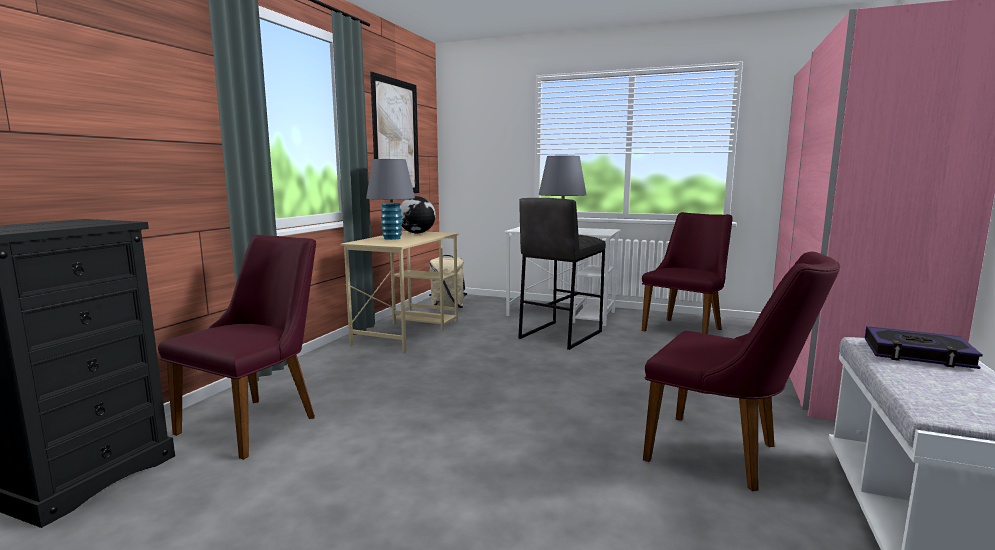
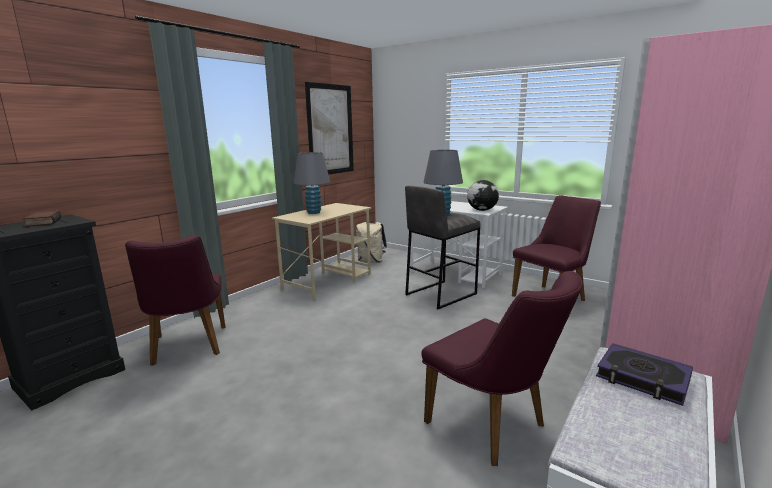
camera: 15 degrees right, 5 degrees up
(56, 223) = (42, 222): none -> book
(259, 421) = (187, 348): purple chair -> purple chair turned 120 degrees clockwise
(417, 233) = (339, 206): globe -> globe (482, 210)

